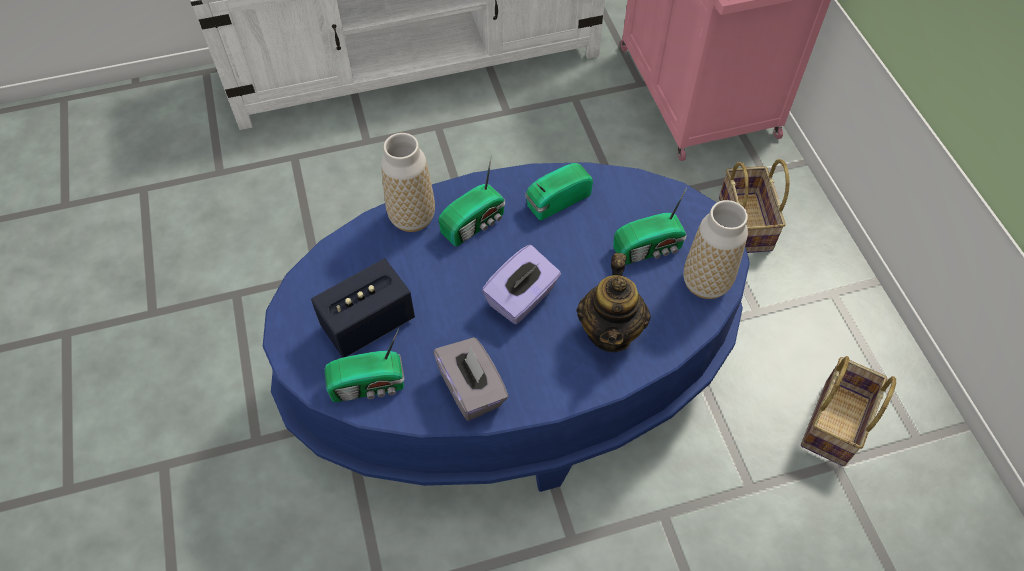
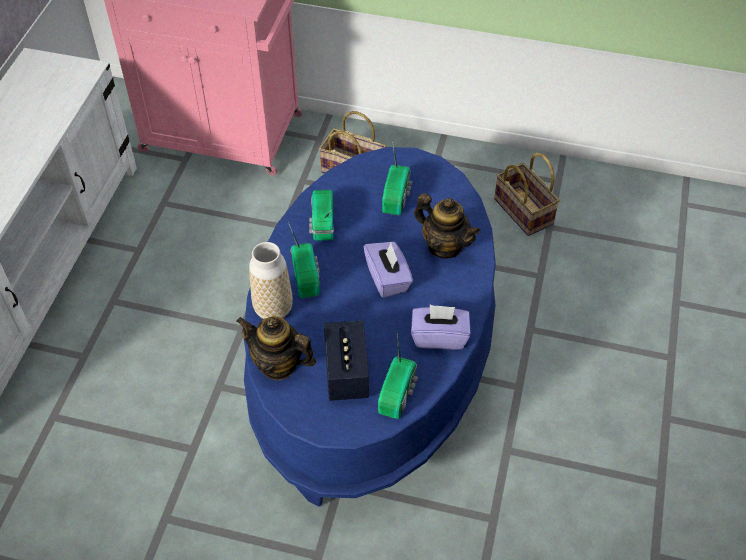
camera: 60 degrees left, 5 degrees down
(345, 258) = (278, 364): none -> teapot
(472, 389) = (439, 337): grey tissue box -> purple tissue box
(705, 283) = (442, 183): vase -> none

